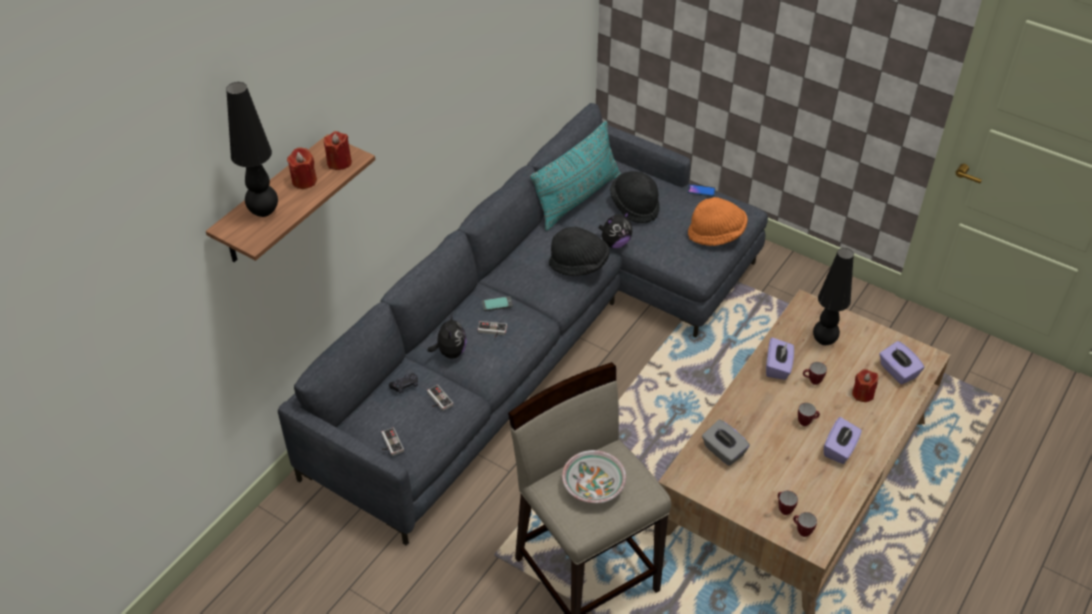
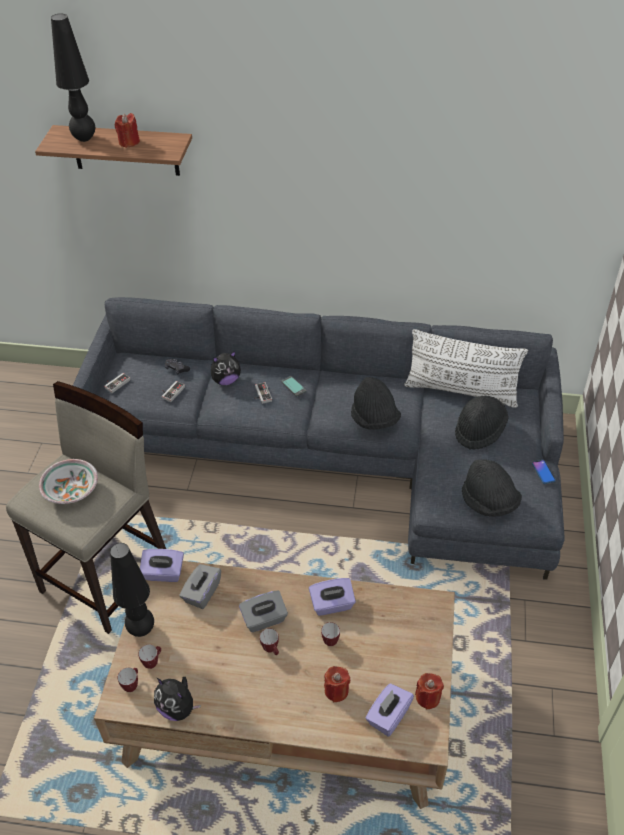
camera: 65 degrees right, 0 degrees up
(339, 162) = (159, 149): red candle -> red candle (428, 697)
(577, 198) = (461, 391): turquoise pillow -> white pillow
(615, 243) = (424, 436): plush toy -> plush toy (178, 708)
(716, 234) = (488, 502): orange hat -> black hat
(772, 416) = (264, 619): none -> grey tissue box
(824, 341) = (392, 634): black table lamp -> black table lamp (141, 629)
(840, 449) = (250, 690): purple tissue box -> purple tissue box (163, 573)

